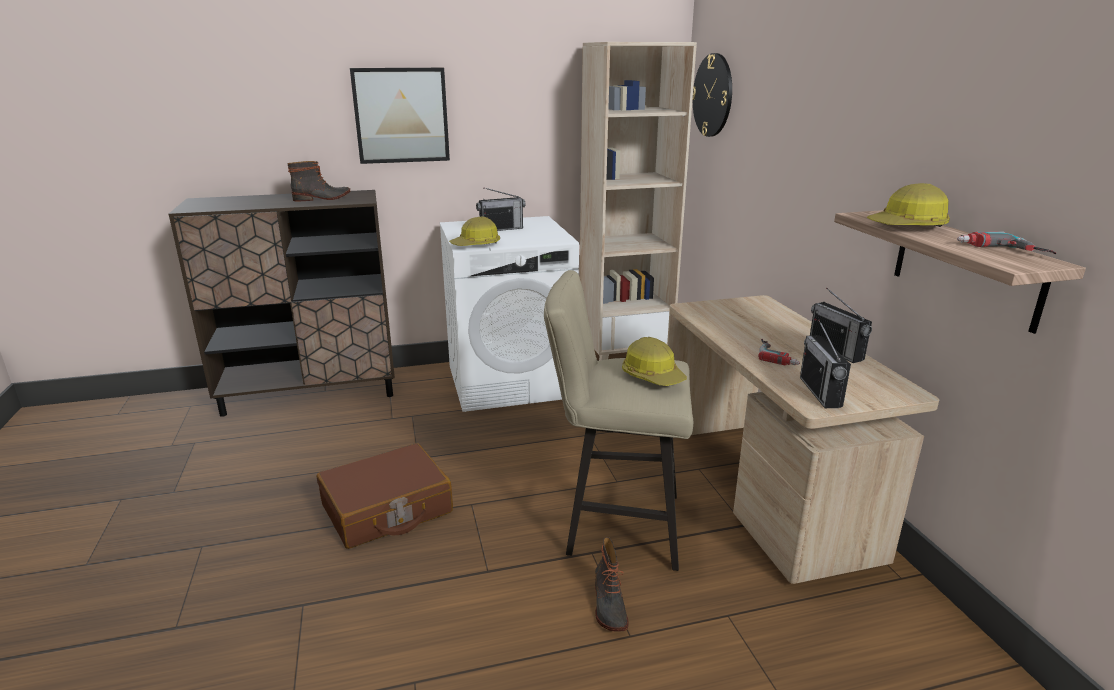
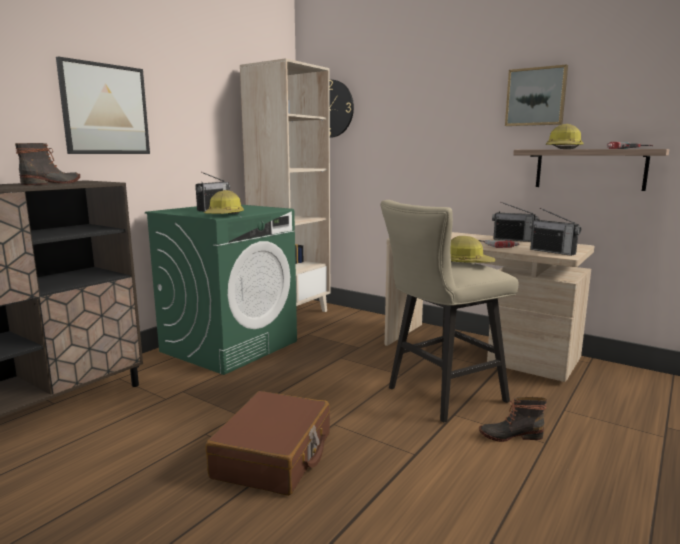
camera: 40 degrees left, 10 degrees down
(511, 381) = (230, 346): white washing machine -> green washing machine
(608, 605) = (510, 435): boot -> boot turned 135 degrees clockwise
(917, 122) = (536, 97): none -> picture

